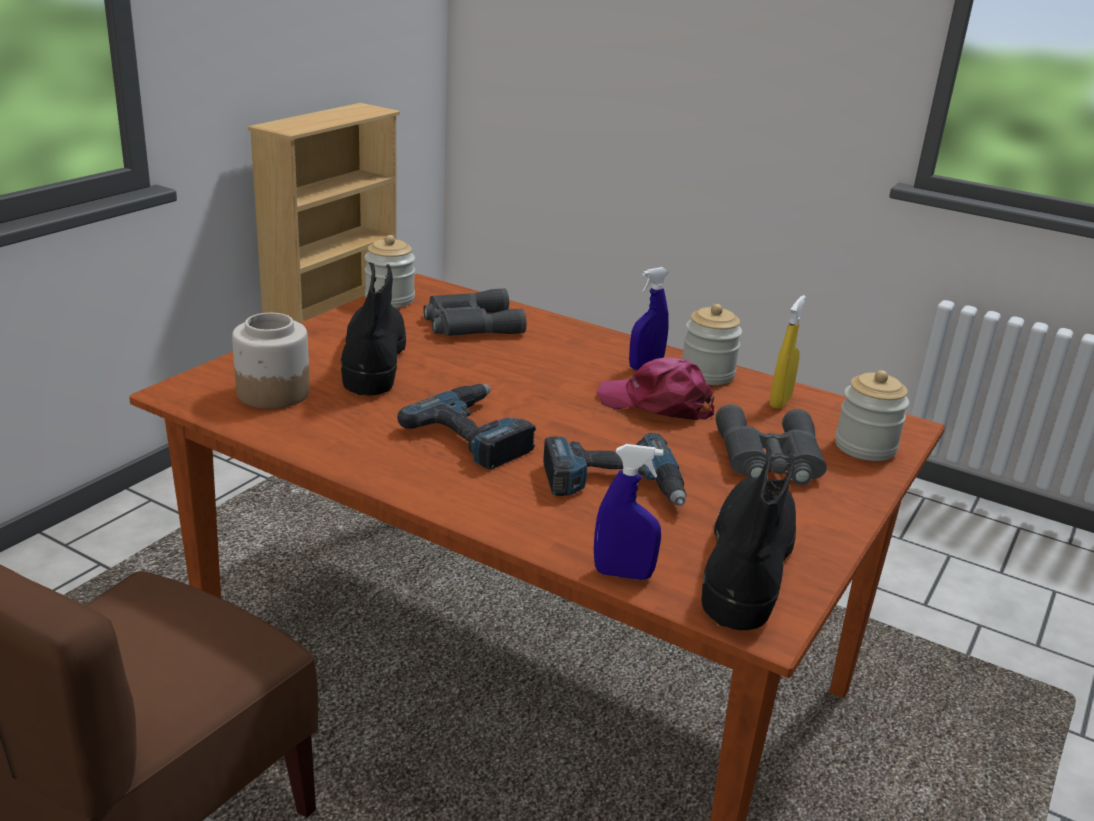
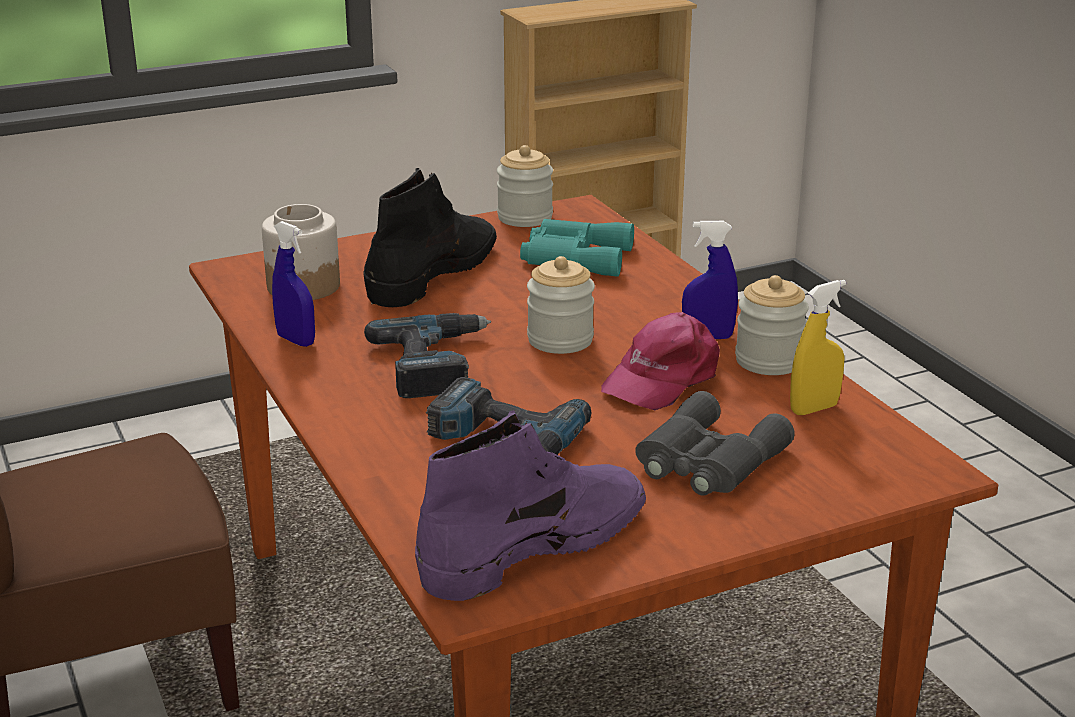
camera: 35 degrees right, 0 degrees up
(469, 324) = (573, 257): grey binoculars -> turquoise binoculars
(623, 574) = (399, 519): blue spray bottle -> blue spray bottle (296, 340)
(657, 404) = (662, 378): pink cap -> pink cap turned 105 degrees counterclockwise
(748, 560) = (536, 545): black boot -> purple boot
(865, 447) = (845, 479): jar -> jar (560, 340)

